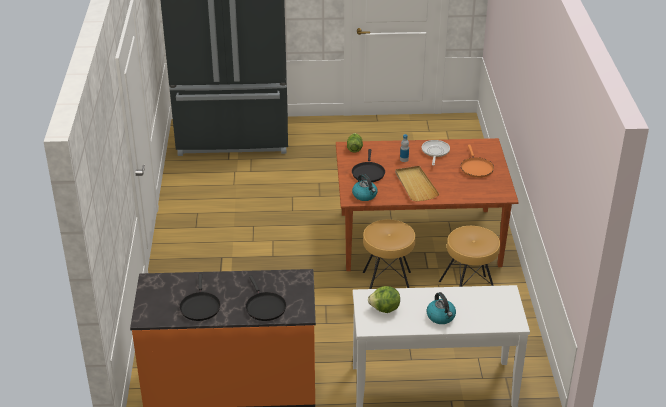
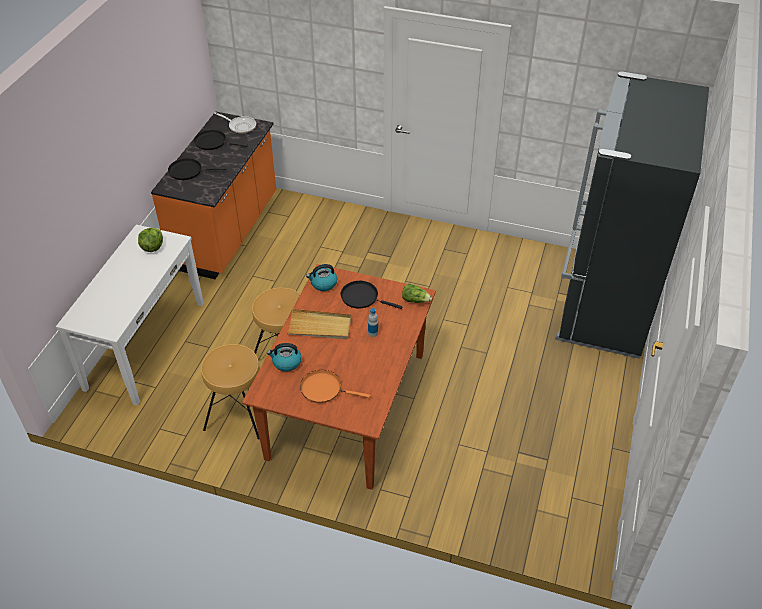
camera: 110 degrees right, 10 degrees up
(435, 152) = (374, 364): frying pan -> frying pan (240, 126)
(441, 317) = (117, 277): kettle -> kettle (286, 362)

